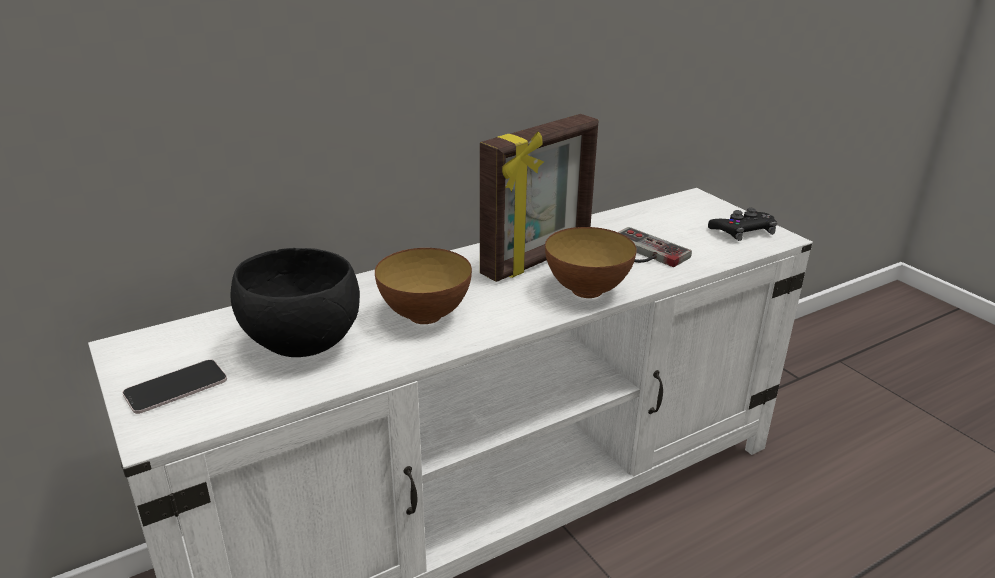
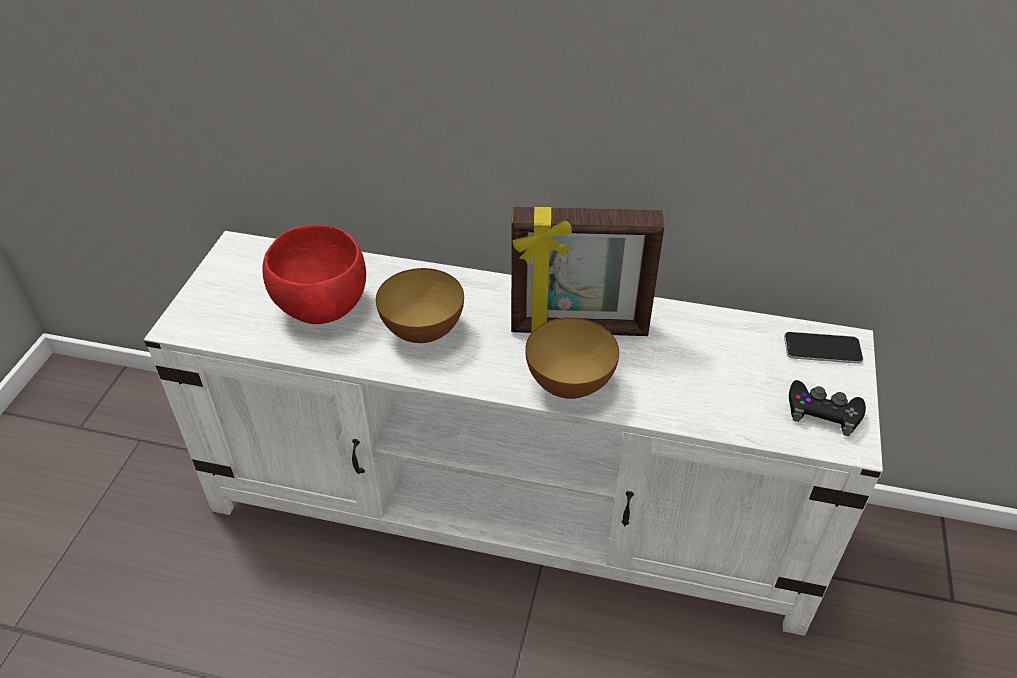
camera: 45 degrees right, 15 degrees up
(176, 387) = (223, 298): phone -> phone (822, 349)
(302, 345) = (321, 309): black bowl -> red bowl
(644, 252) = (681, 377): game controller -> none

